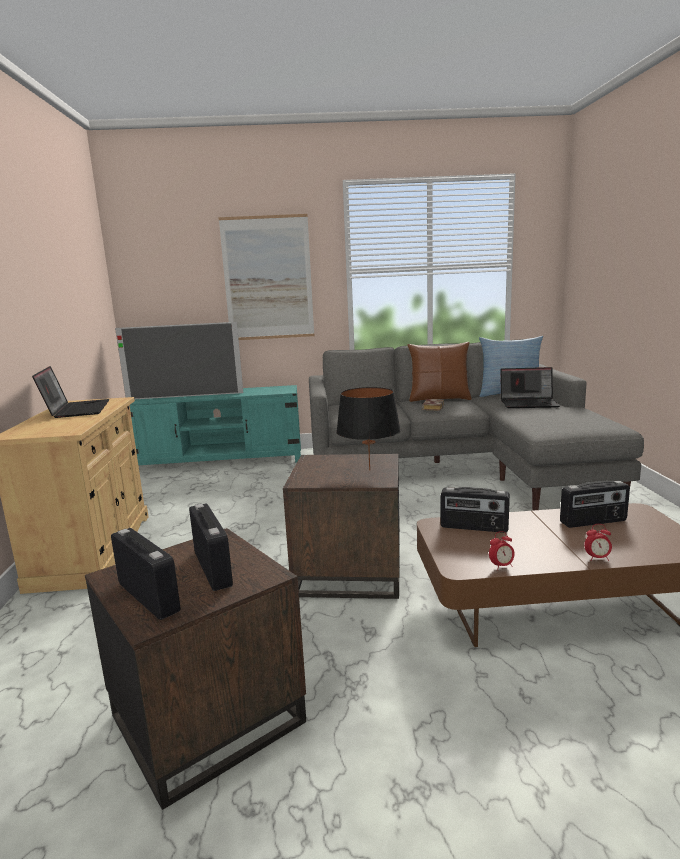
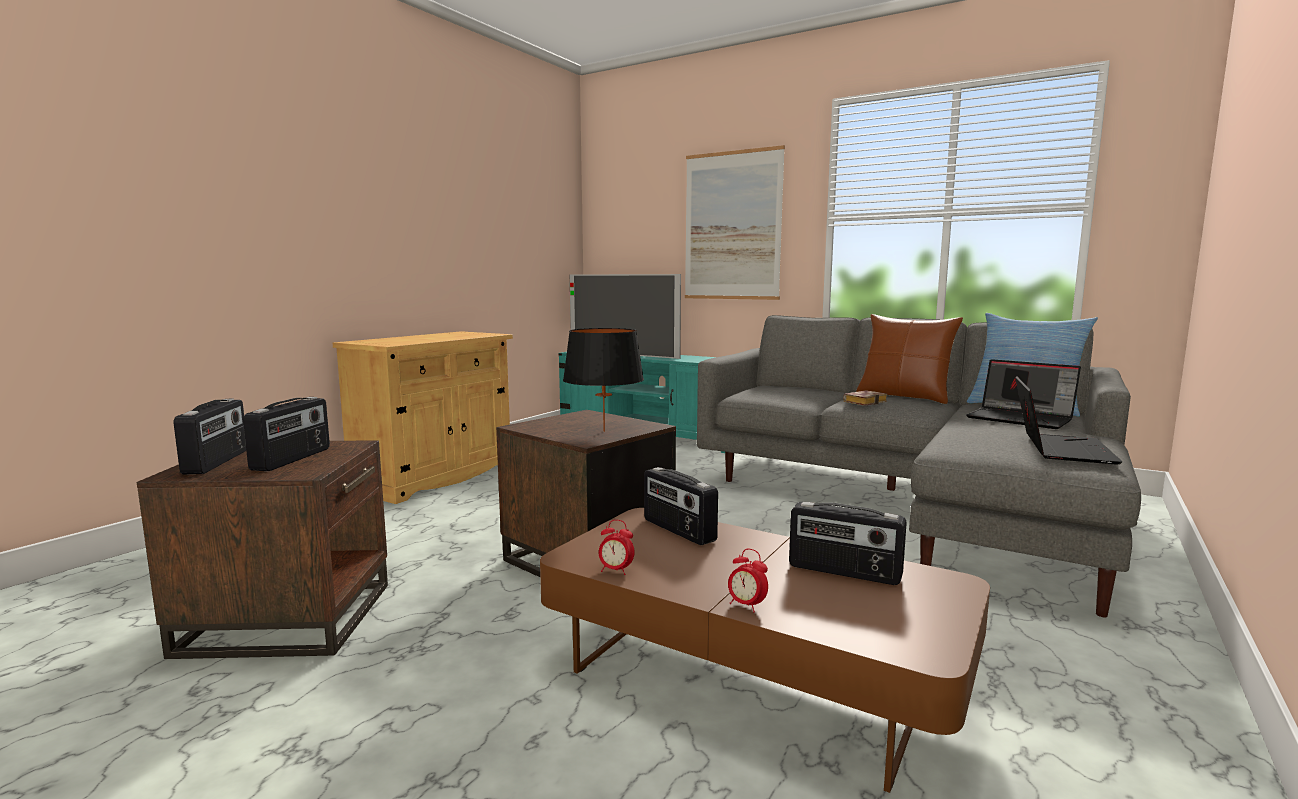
camera: 35 degrees right, 5 degrees down
(76, 410) = (444, 336): laptop -> laptop (1058, 449)

